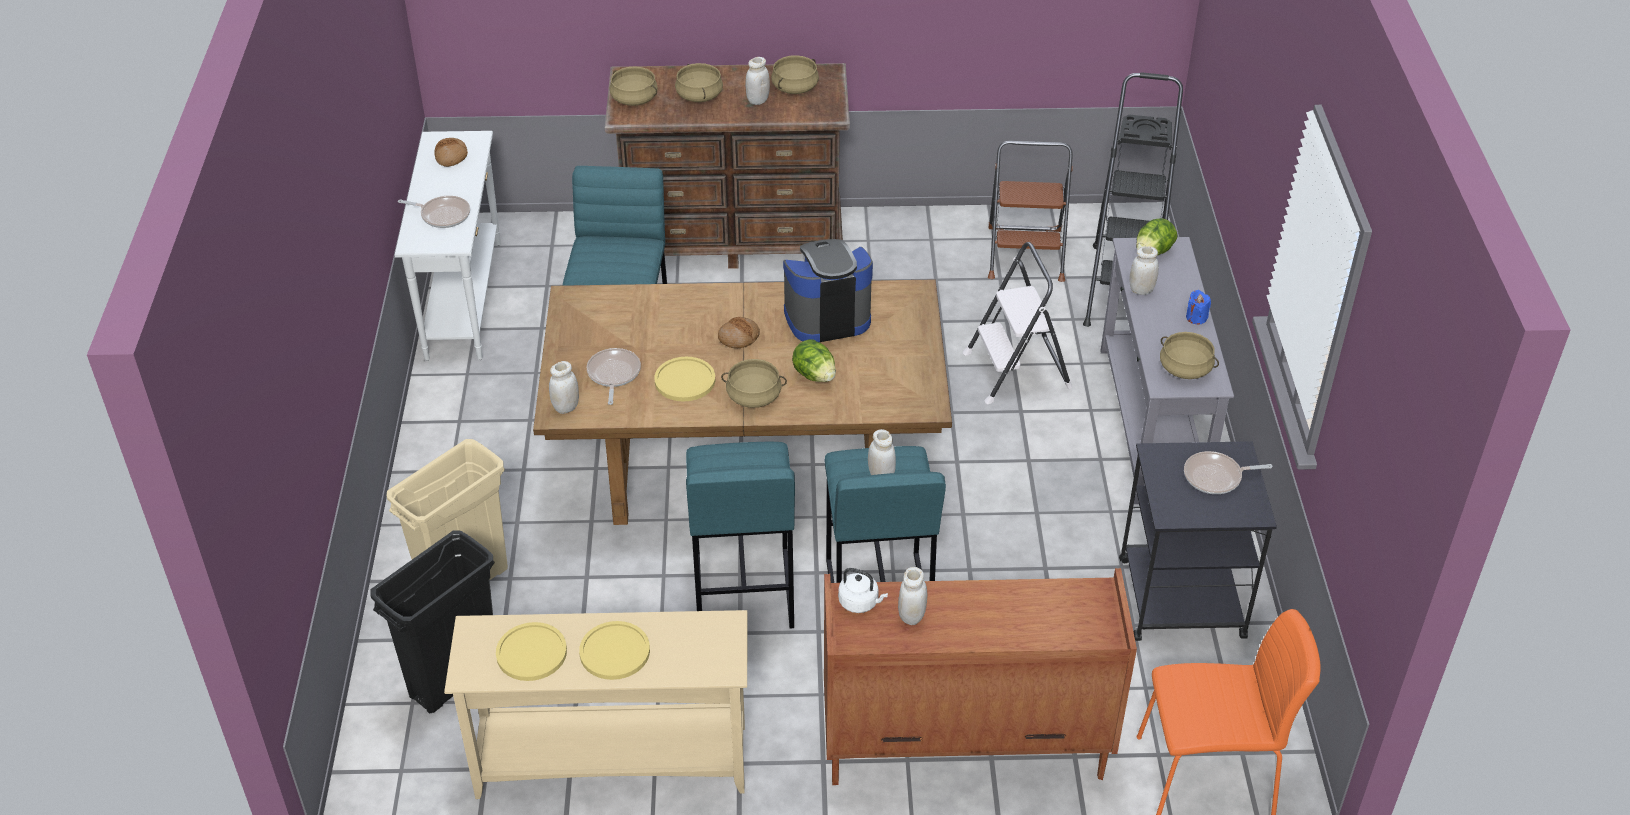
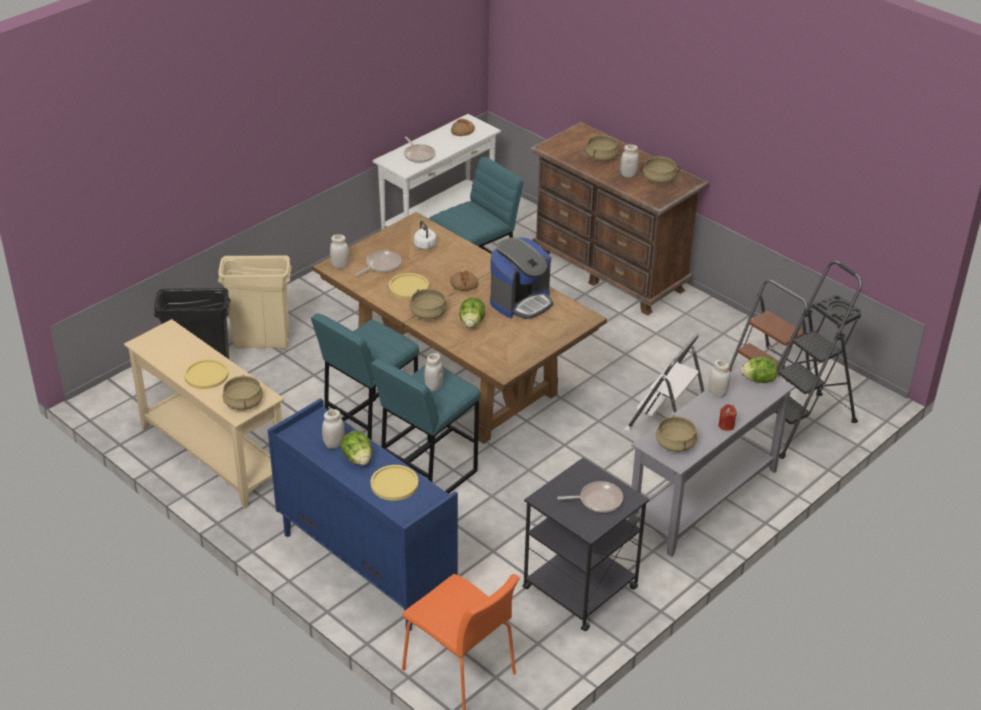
camera: 45 degrees right, 5 degrees down
(531, 653) = (175, 352): yellow plate -> yellow plate (394, 484)
(634, 99) = (566, 142): beige cooking pot -> beige cooking pot (244, 403)
(827, 317) = (521, 301): coffee machine -> coffee machine turned 105 degrees clockwise
(860, 602) = (322, 423): white kettle -> white kettle (425, 246)
(961, 612) = (358, 459): none -> lettuce
(963, 747) = (365, 566): brown cabinet -> blue cabinet
(1196, 317) = (726, 425): blue candle -> red candle
(1216, 477) = (598, 500): frying pan -> frying pan turned 135 degrees clockwise

